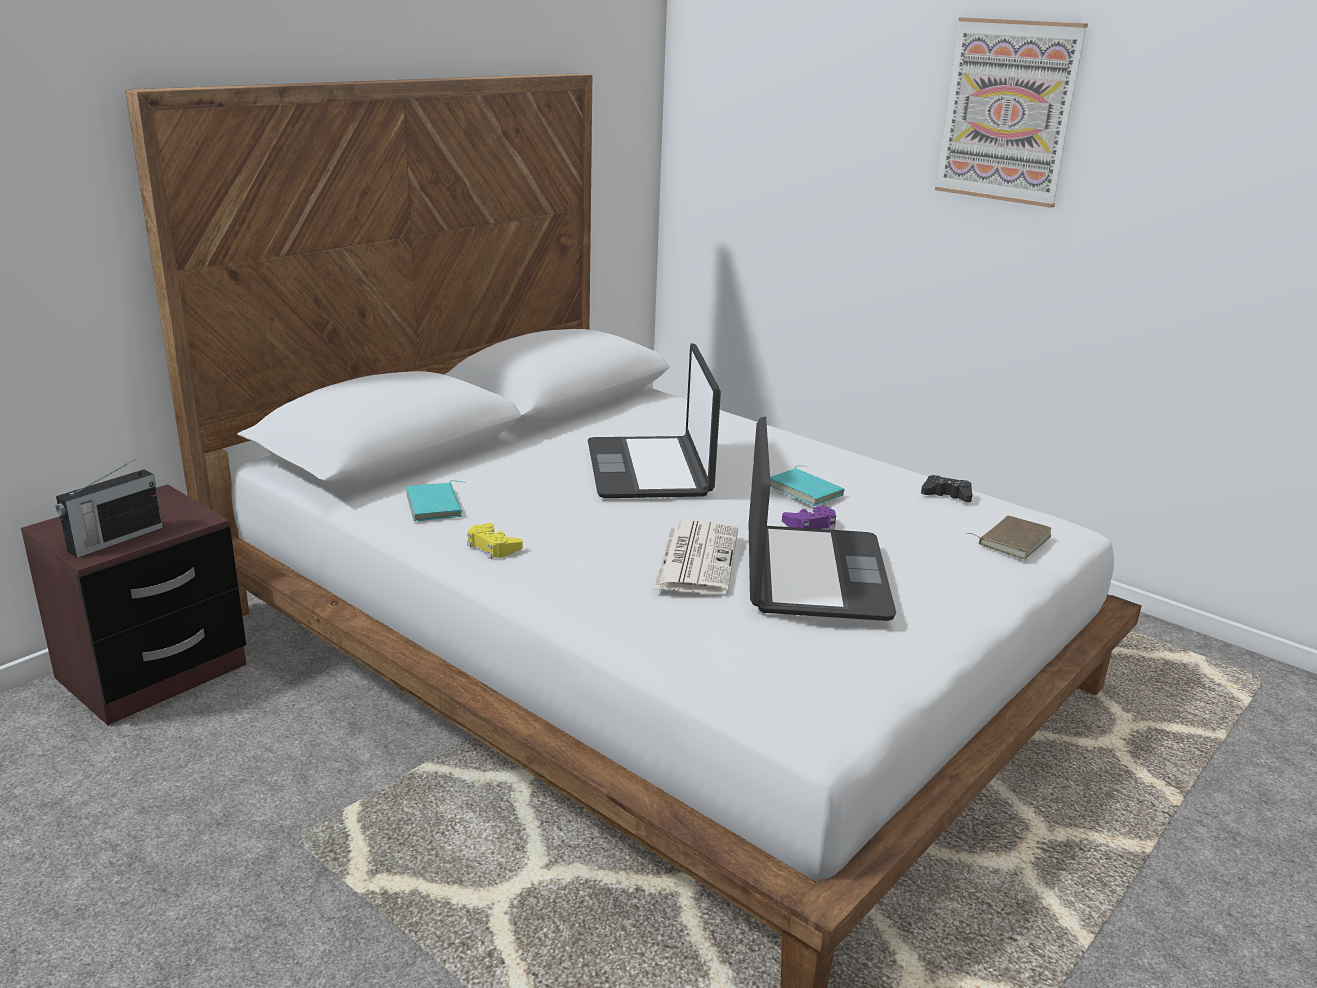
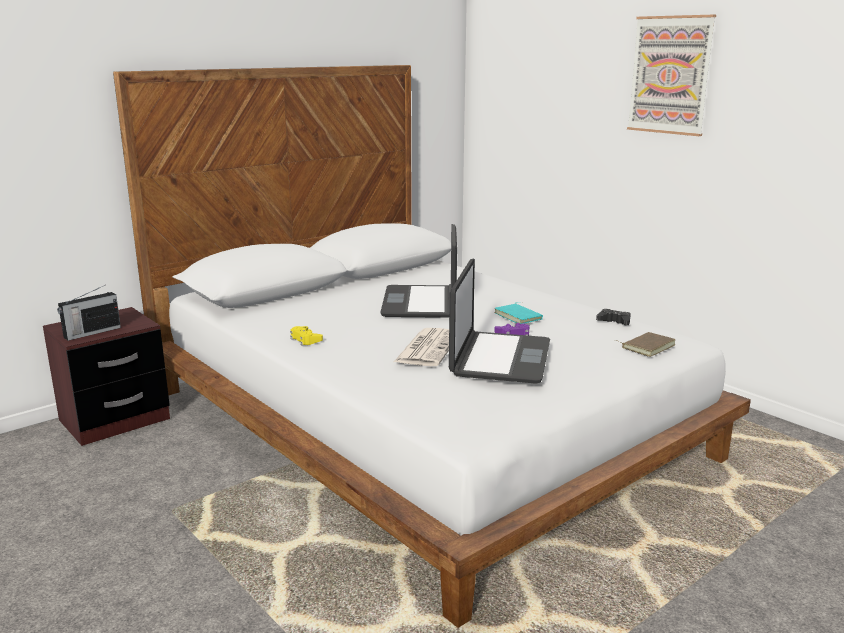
camera: 10 degrees right, 5 degrees down
(436, 506) = (280, 318): turquoise book -> none

